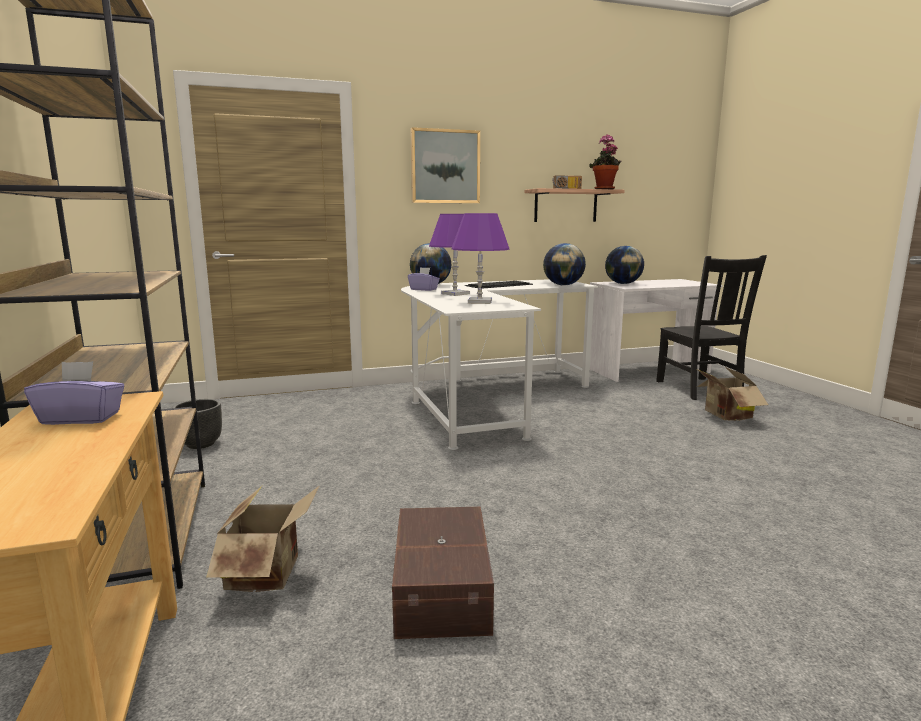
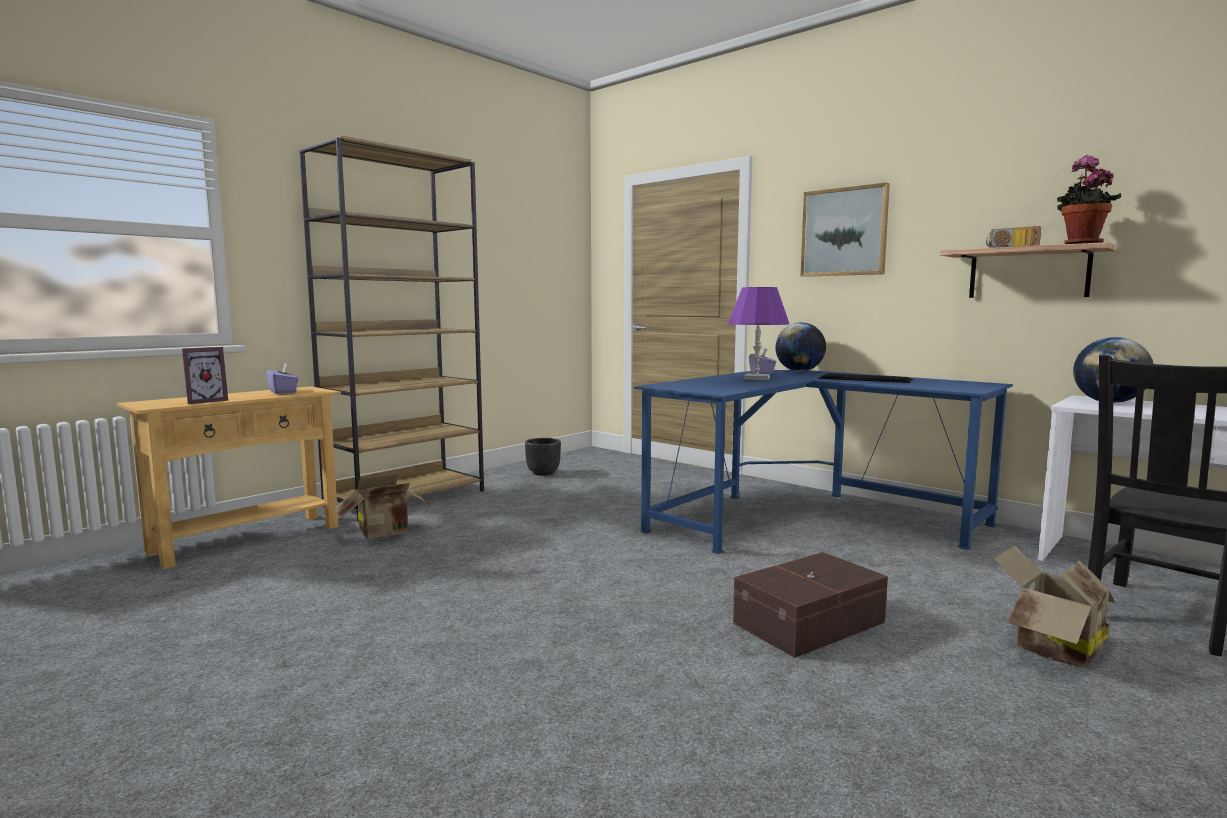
camera: 60 degrees right, 5 degrees down
(73, 474) = (204, 401): none -> picture frame
(444, 588) = (397, 578): brown storage box -> brown storage box (811, 623)
(480, 302) = (720, 385): purple table lamp -> none
(486, 398) = (806, 516): white desk -> blue desk
(563, 285) = (940, 387): globe -> none

